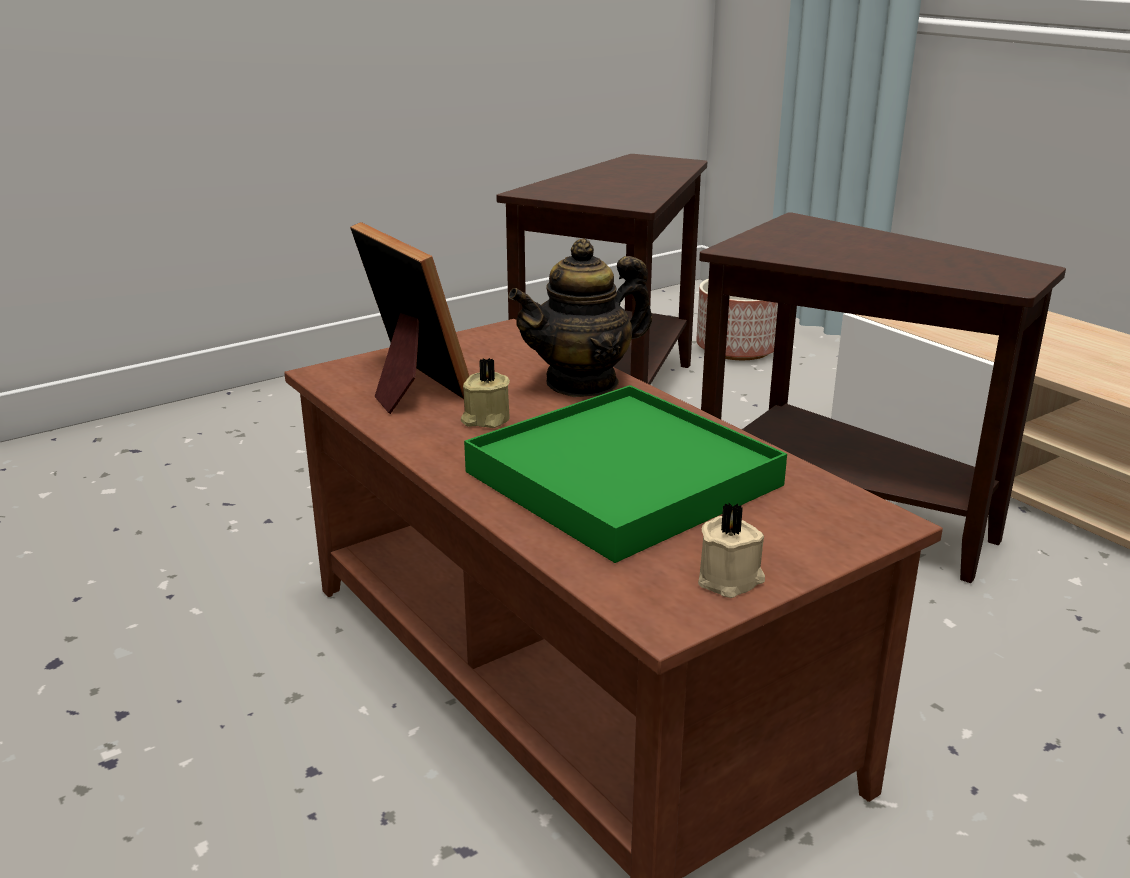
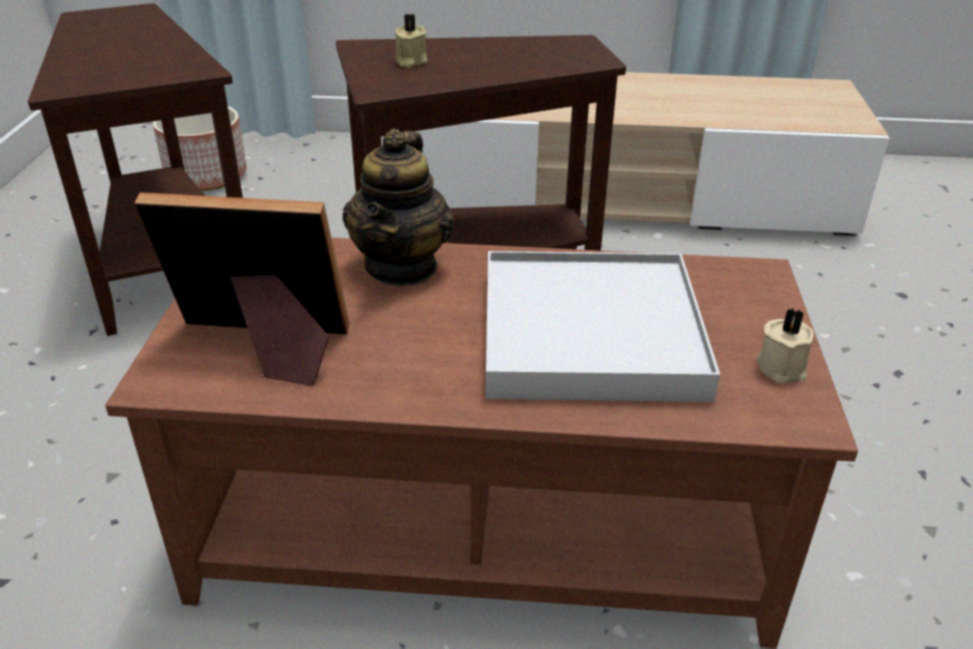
camera: 50 degrees left, 10 degrees up
(485, 419) = (401, 342): beige candle -> beige candle (410, 61)
(621, 479) = (589, 334): green tray -> white tray

